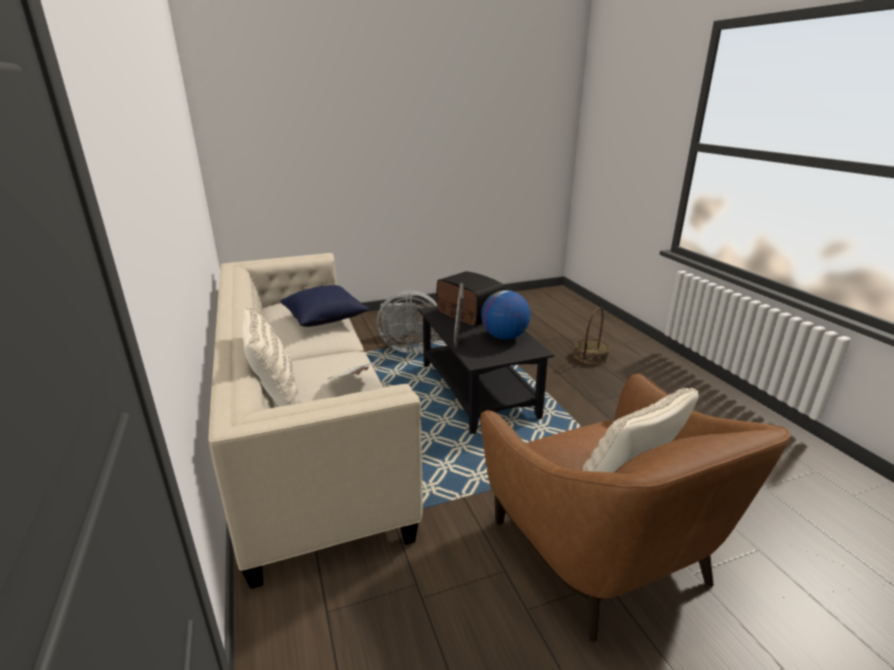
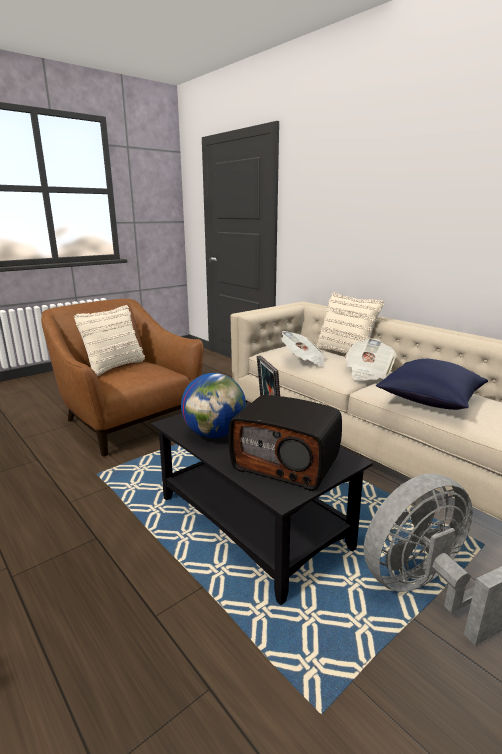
camera: 160 degrees right, 5 degrees down
(315, 356) = (367, 373): none -> newspaper
(591, 356) = (52, 673): basket -> none

